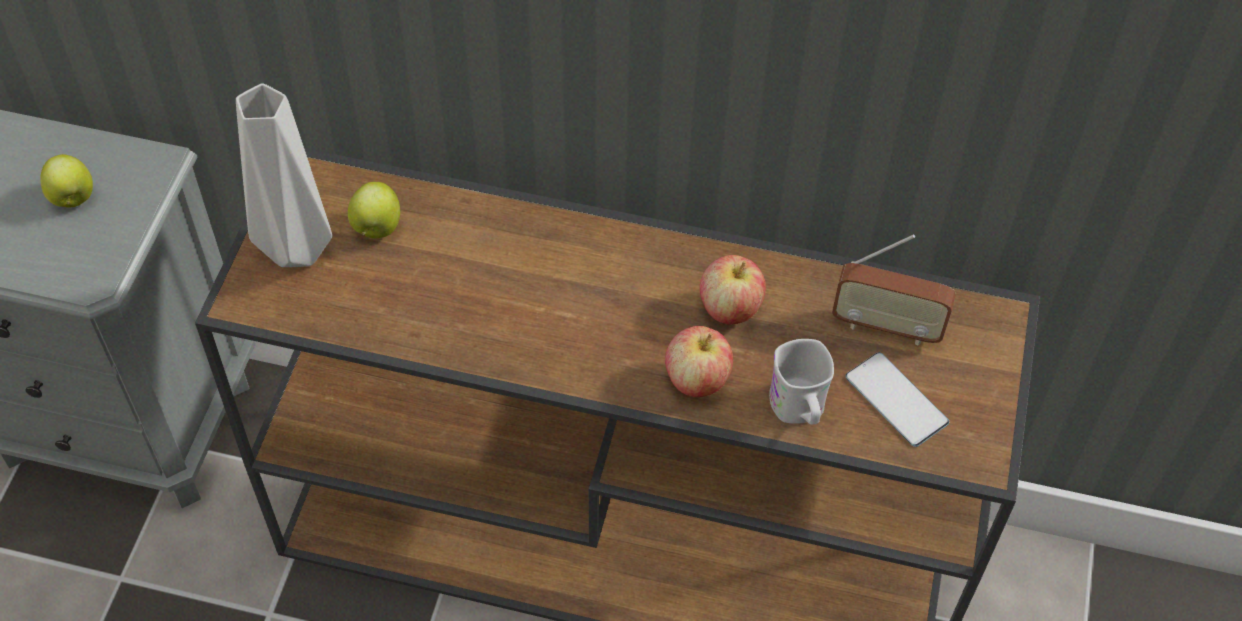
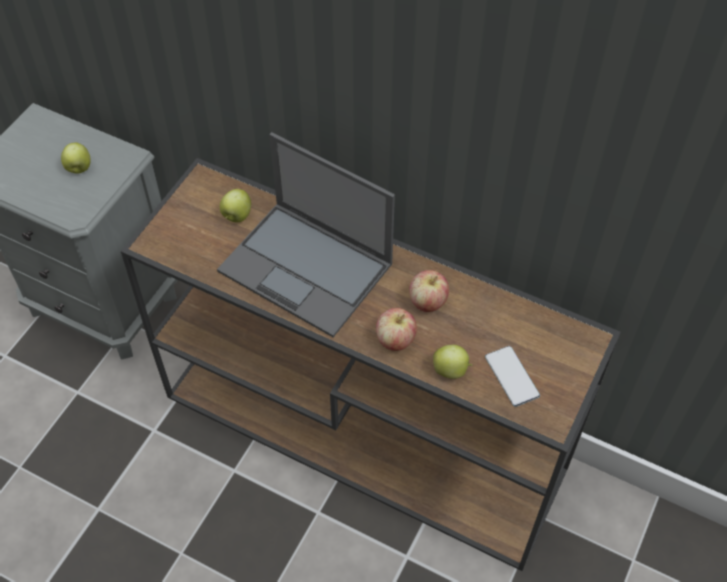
camera: 15 degrees right, 0 degrees up
(295, 246) = (188, 218): grey vase -> none
(520, 291) = (307, 268): none -> laptop
(799, 410) = (451, 370): white mug -> apple
(886, 326) = (519, 331): radio -> none

